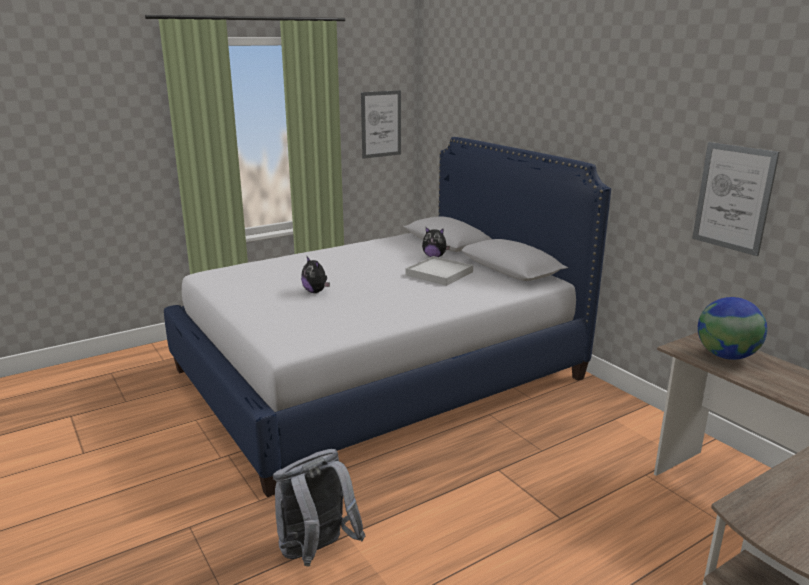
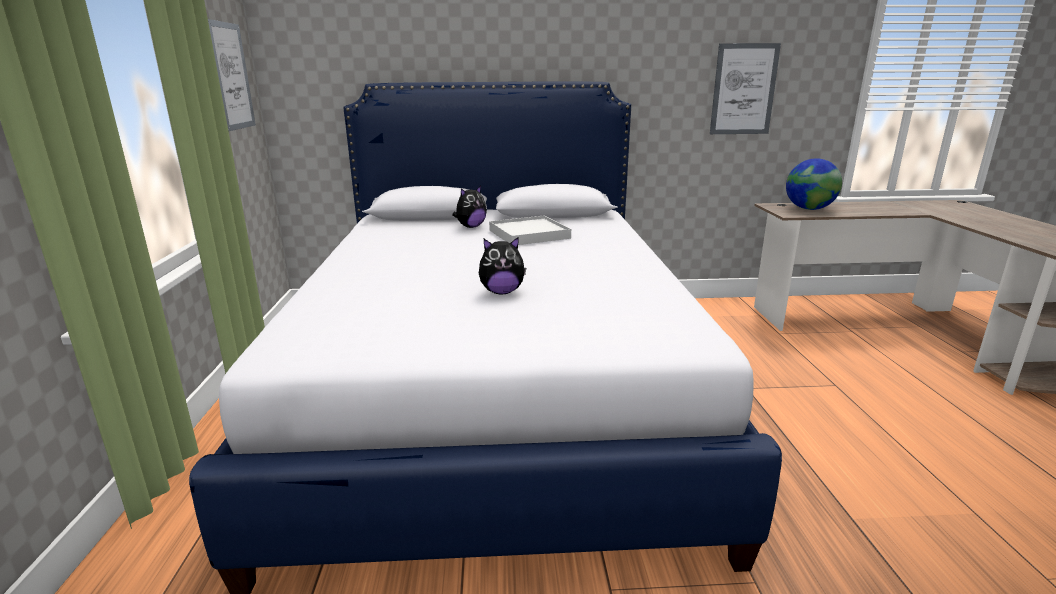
camera: 60 degrees left, 0 degrees up
(316, 552) = (887, 554): grey backpack -> none

